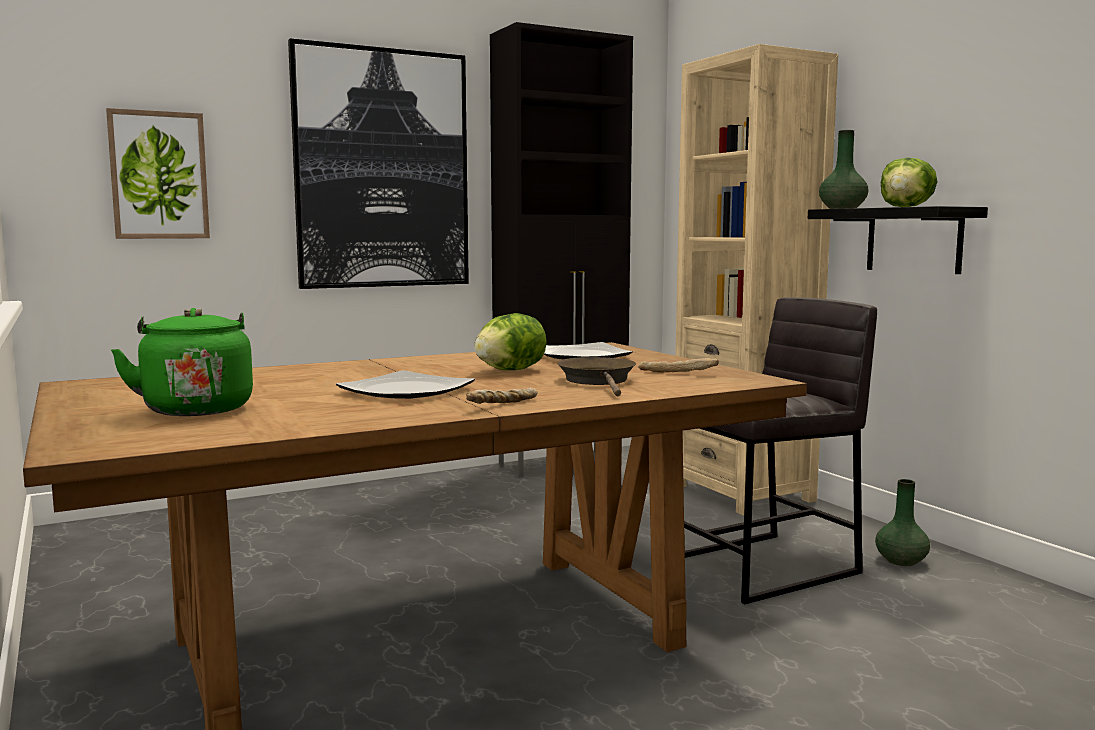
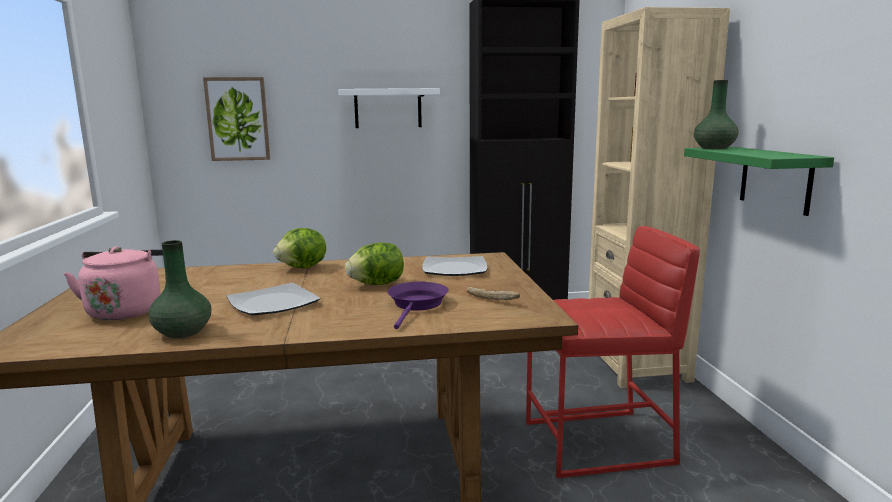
camera: 20 degrees right, 5 degrees up
(196, 408) = (125, 310): green kettle -> pink kettle
(382, 169) = (388, 108): picture -> white shelf
(503, 405) = (305, 330): bread -> none
(598, 381) = (417, 305): brown frying pan -> purple frying pan
(763, 567) = (599, 443): grey stool -> red stool
(902, 561) = (725, 457): green vase -> green vase (183, 332)
(906, 207) = (761, 152): lettuce -> lettuce (303, 268)
(914, 240) = (775, 179): black shelf -> green shelf

